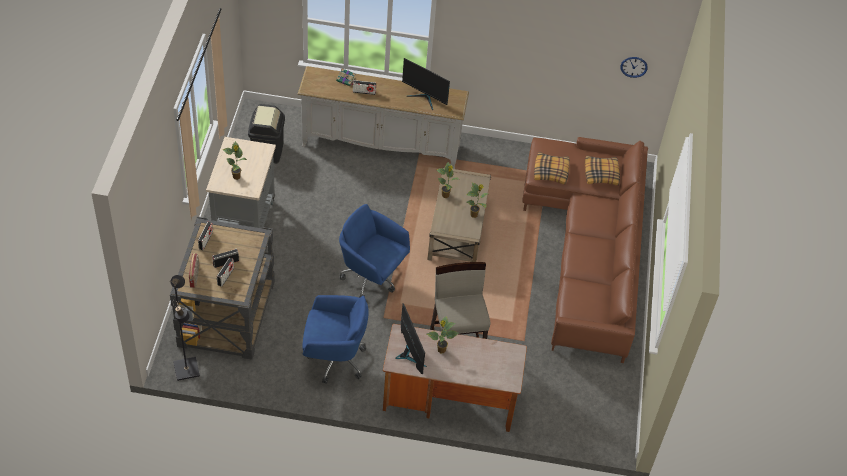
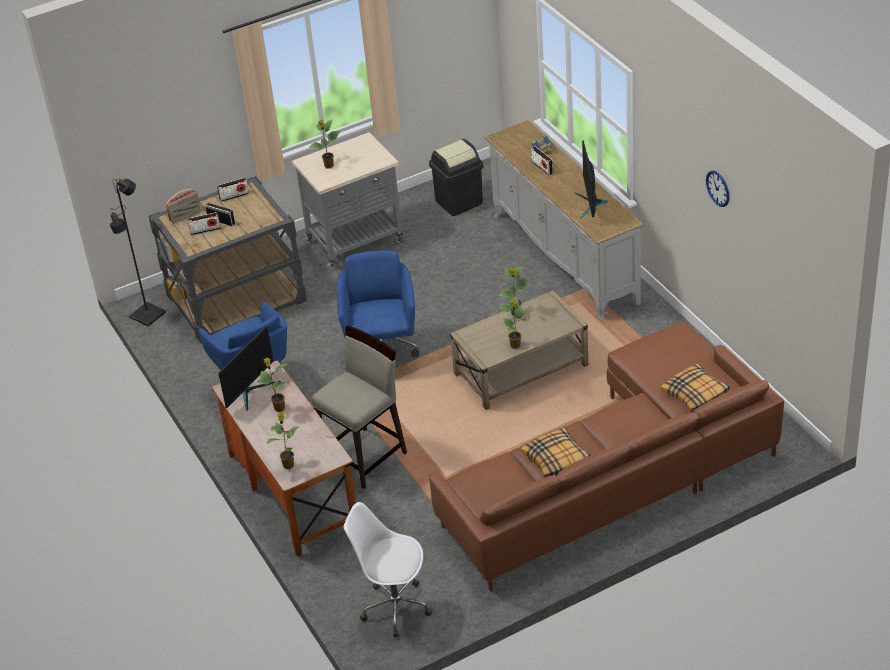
camera: 60 degrees right, 10 degrees down
(499, 377) = (288, 464): none -> potted plant
(551, 172) = (645, 358): pillow -> pillow (556, 459)
(595, 413) = (394, 608): none -> white office chair
(634, 67) = (798, 273): wall clock -> wall clock (718, 188)

